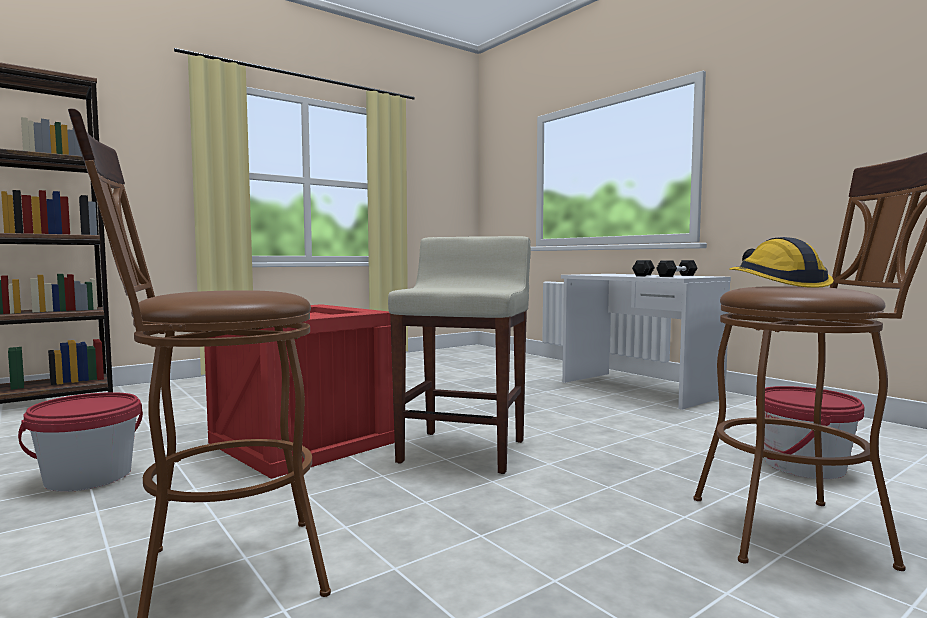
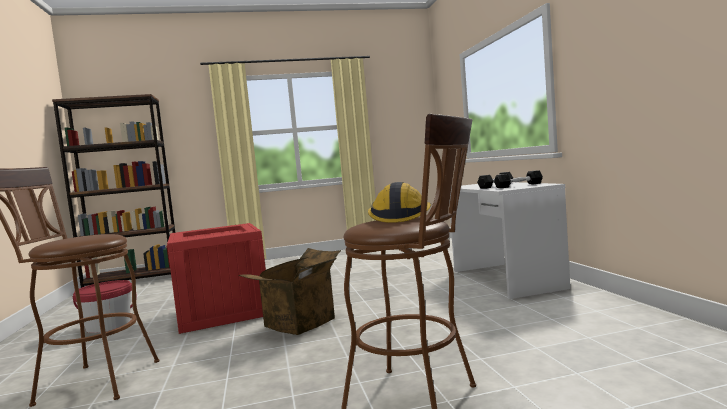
camera: 25 degrees right, 0 degrees up
(464, 450) = (301, 323): beige stool -> cardboard box
(804, 466) = (520, 354): red bucket -> none

